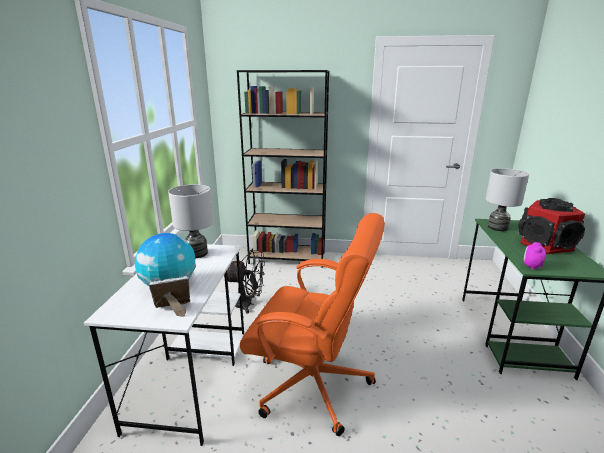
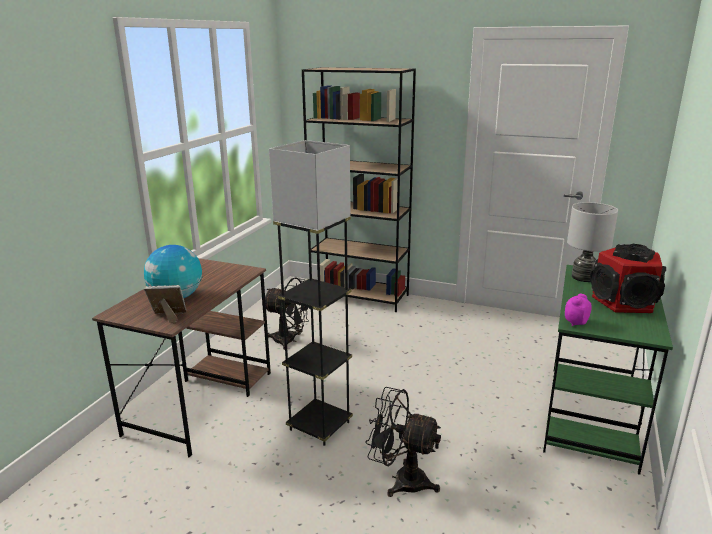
camera: 15 degrees right, 0 degrees up
(191, 378) = (202, 401): white desk -> brown desk
(196, 253) = (217, 271): grey table lamp -> none
(312, 384) = (319, 426): orange office chair -> black floor lamp
(409, 426) = (401, 480): none -> black fan

